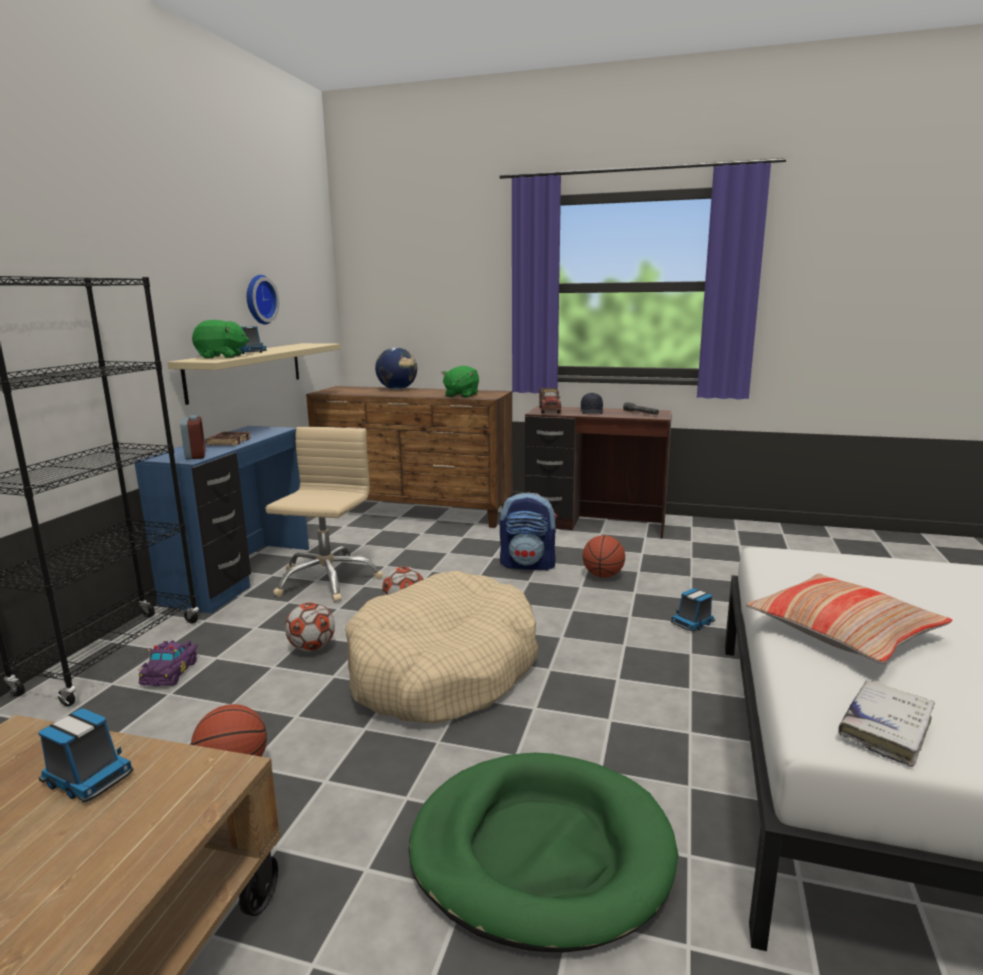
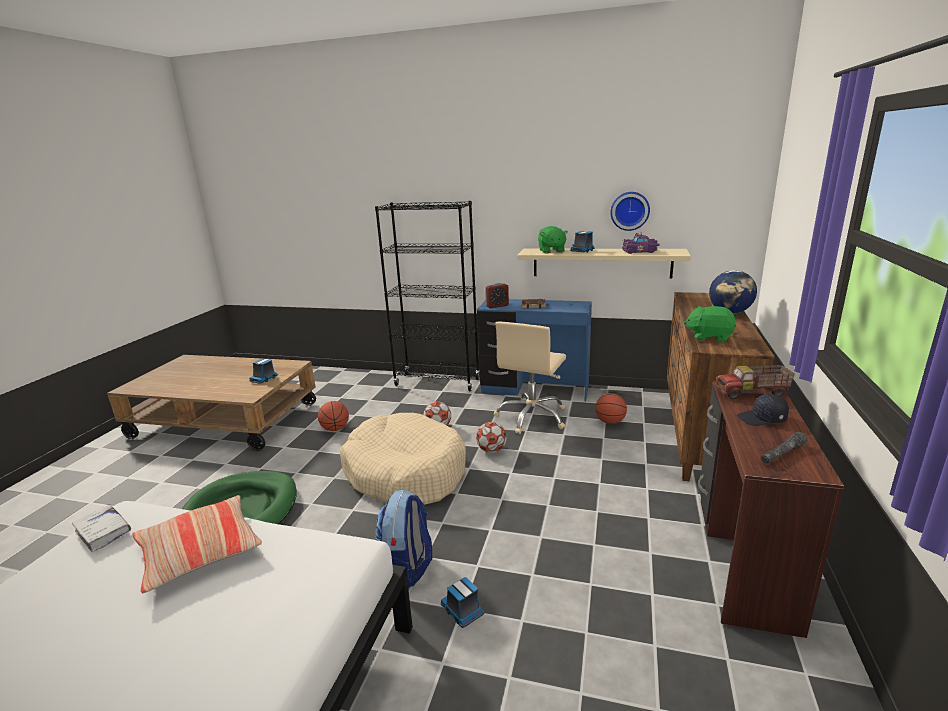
camera: 90 degrees right, 5 degrees up
(171, 672) = (419, 398): purple toy car -> purple toy car (640, 251)
(327, 580) = (532, 417): beige office chair -> beige office chair turned 105 degrees clockwise
(528, 565) = (586, 504): backpack -> backpack (407, 568)
(603, 576) = (570, 554): basketball -> basketball (610, 422)

